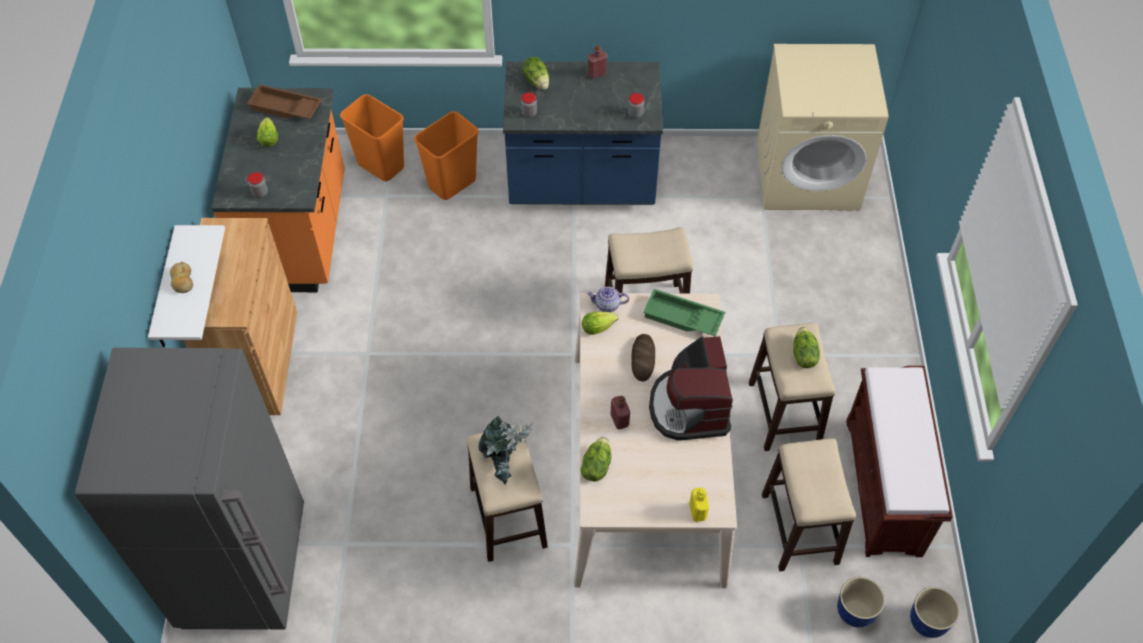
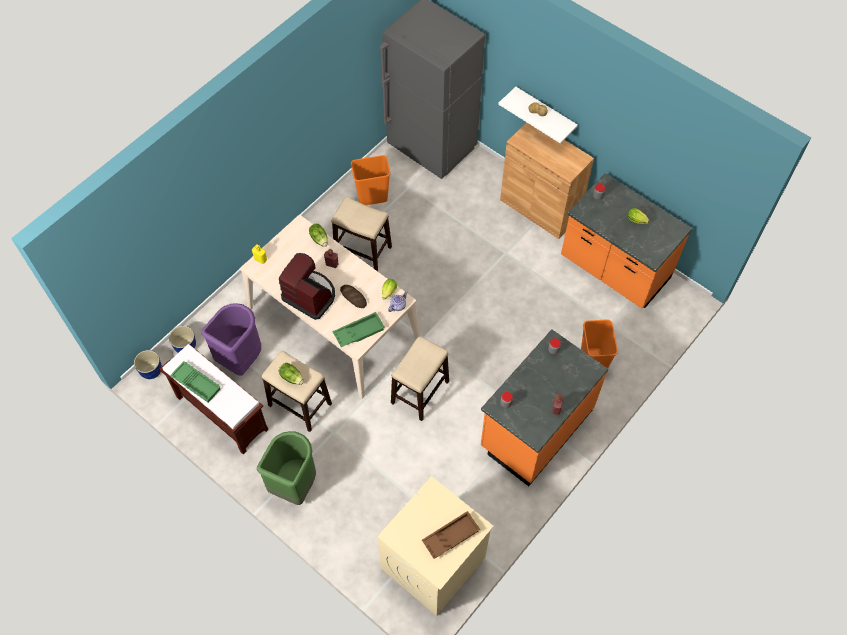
camera: 130 degrees right, 5 degrees up
(285, 108) = (656, 239): brown tray -> brown tray (450, 535)
(381, 165) = (636, 336): orange trash can -> orange trash can (372, 197)
(504, 462) = (360, 216): potted plant -> none
(537, 81) = (577, 372): lettuce -> none
(582, 184) = (535, 428): blue counter -> orange counter
(800, 529) = (240, 358): stool -> purple trash can
(872, 345) = (294, 484): none -> green trash can
(921, 449) = (197, 383): none -> green tray

